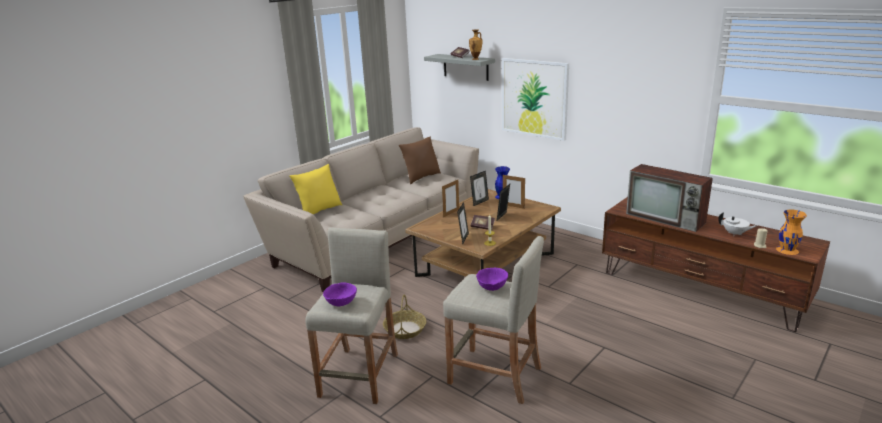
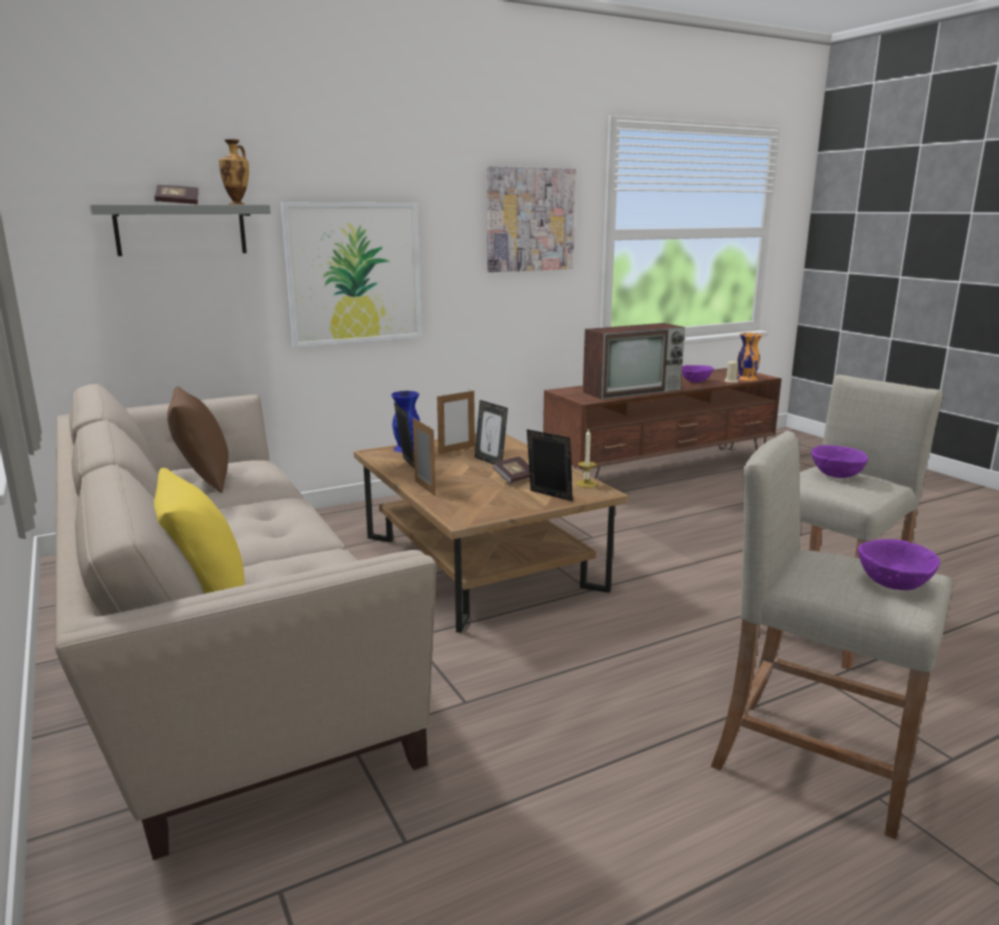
camera: 70 degrees left, 5 degrees down
(405, 329) = (659, 680): basket -> none
(645, 80) = (530, 219): none -> picture
(735, 234) = (696, 381): white teapot -> purple bowl

